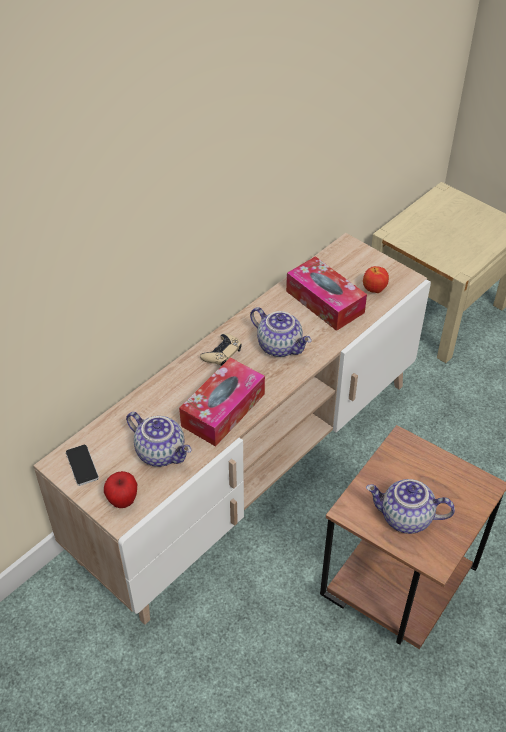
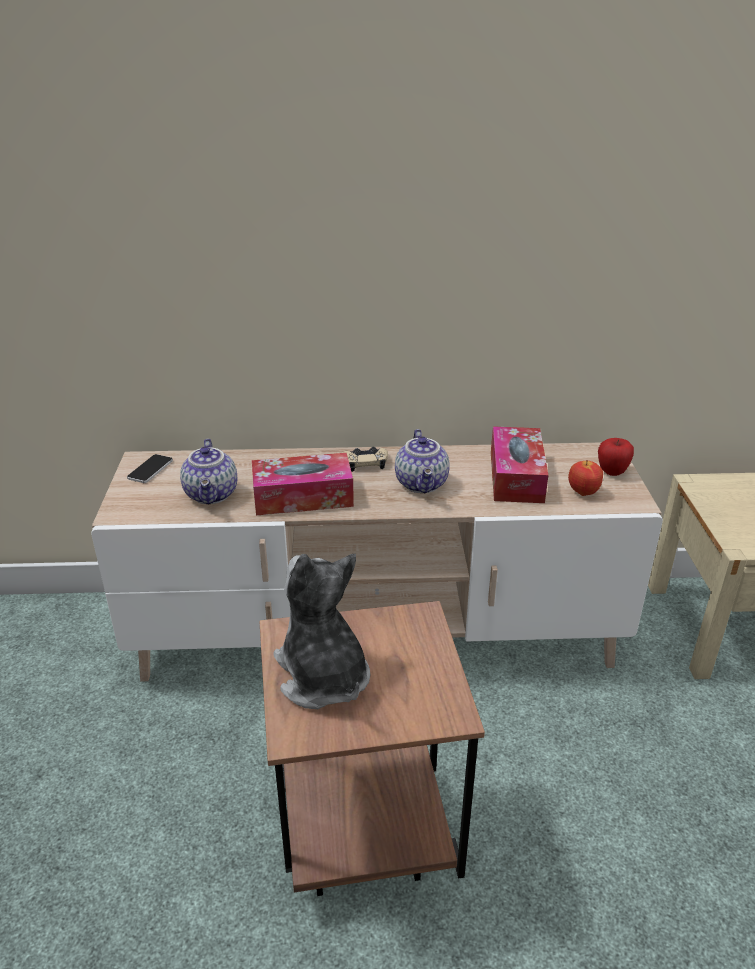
camera: 45 degrees right, 15 degrees down
(123, 501) = (136, 505): apple -> apple (612, 472)
(405, 518) = (322, 676): teapot -> plush toy

